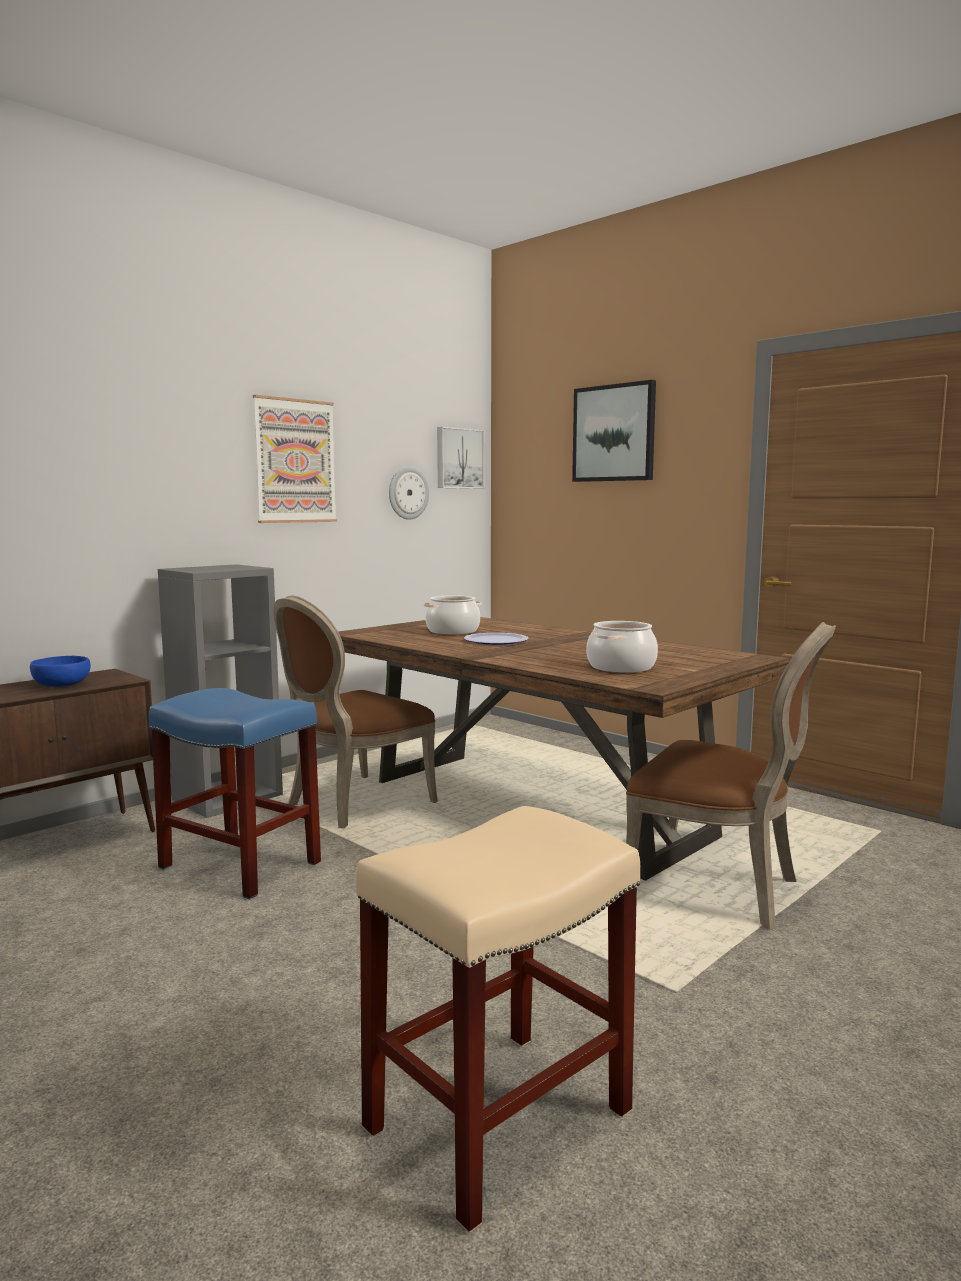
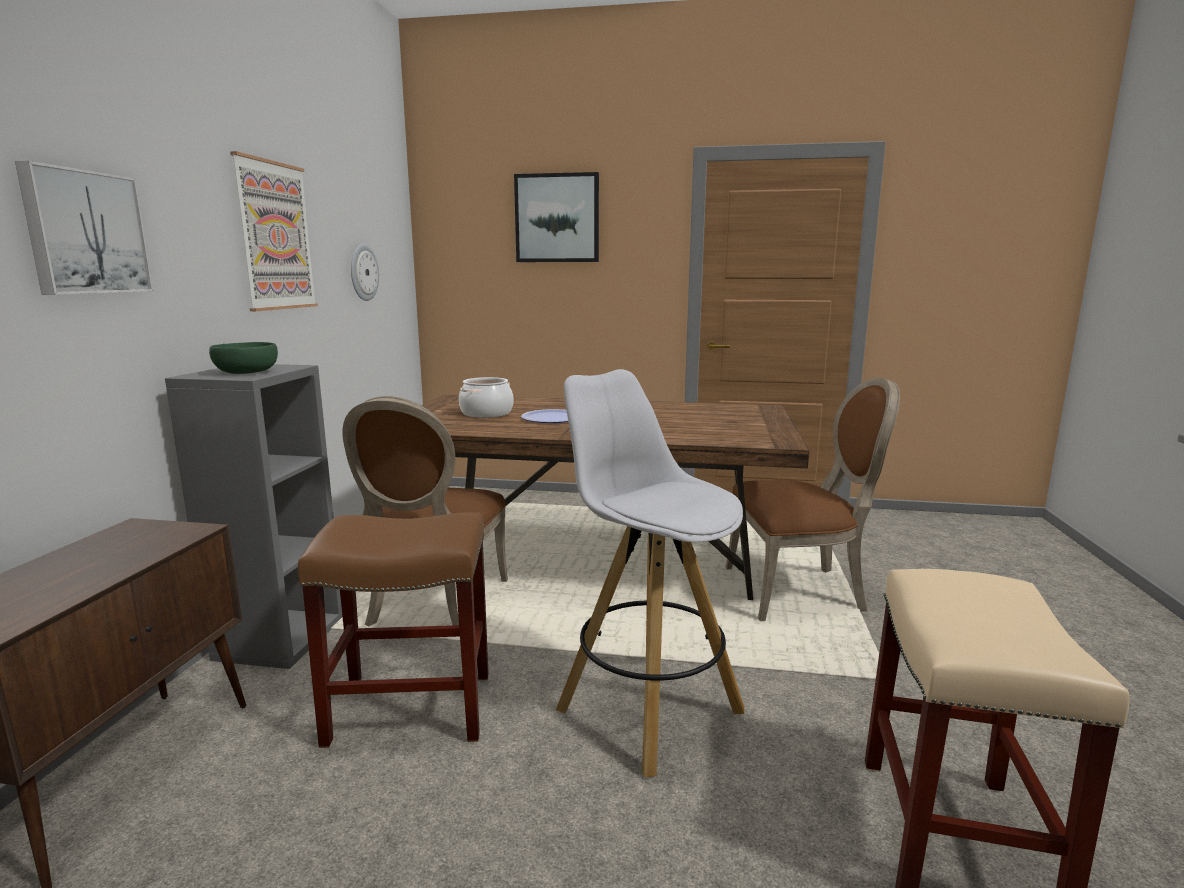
camera: 35 degrees left, 5 degrees up
(61, 684) = (105, 557): blue bowl -> none
(210, 569) = (247, 372): none -> green bowl
(238, 865) = (409, 709): blue stool -> brown stool
(398, 925) = (647, 709): none -> white stool
(458, 458) = (394, 236): picture -> picture (85, 233)
(621, 667) = (714, 429): cooking pot -> none

